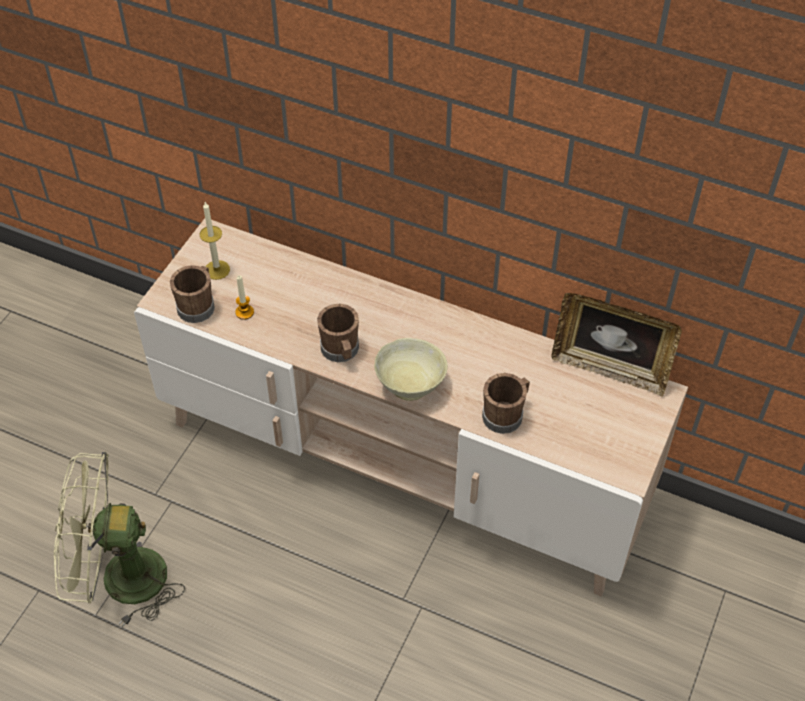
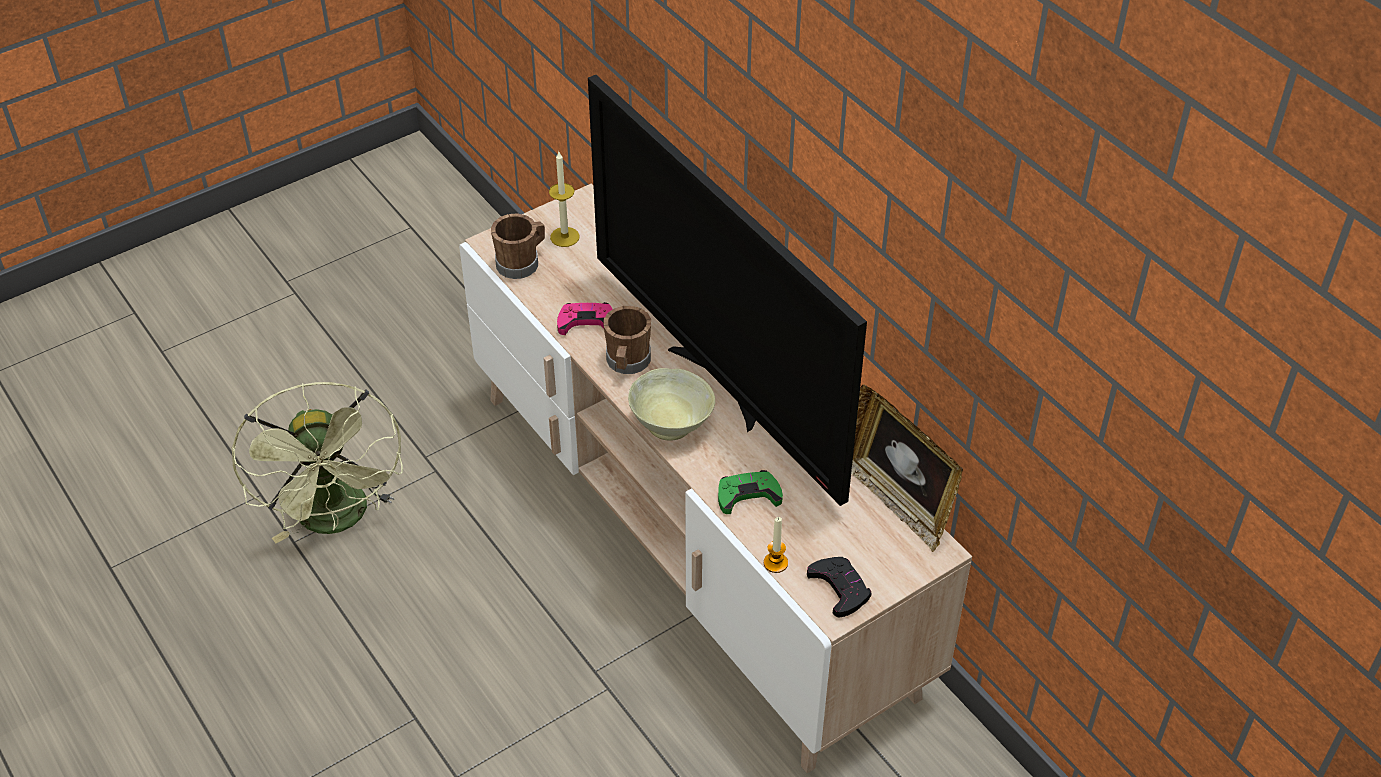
camera: 30 degrees right, 5 degrees down
(119, 579) = (338, 520): green fan -> green fan turned 135 degrees counterclockwise
(244, 312) = (561, 287): candle -> candle (775, 563)
(286, 332) = (586, 322): none -> pink game controller
(423, 337) = (721, 384): none -> television
(506, 414) = (748, 495): brown mug -> green game controller
(620, 455) = (839, 588): none -> black game controller

